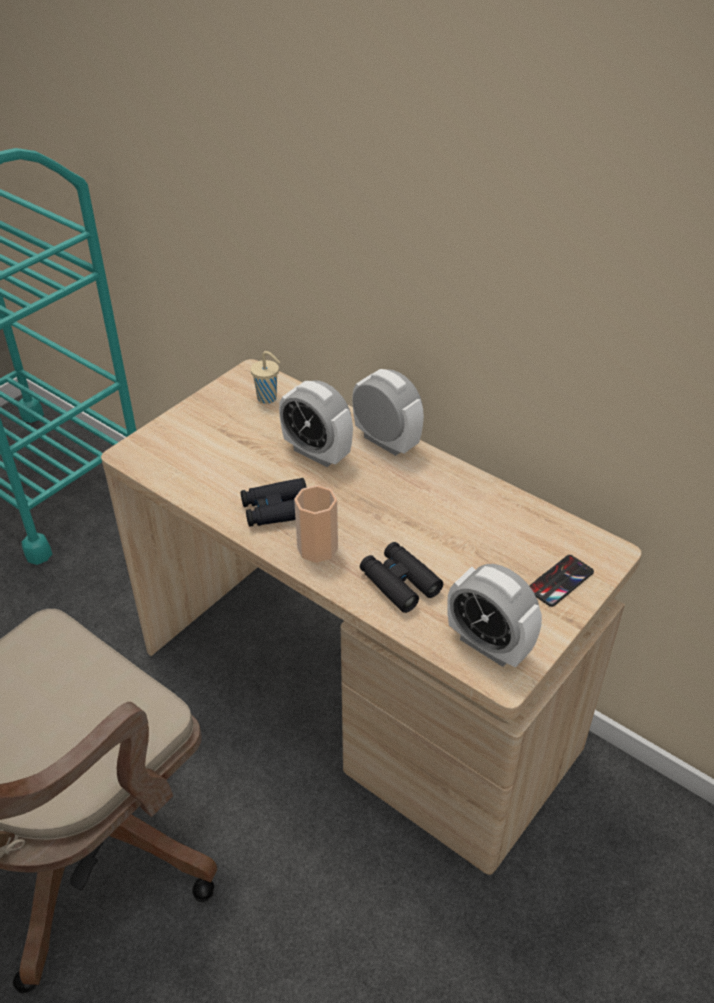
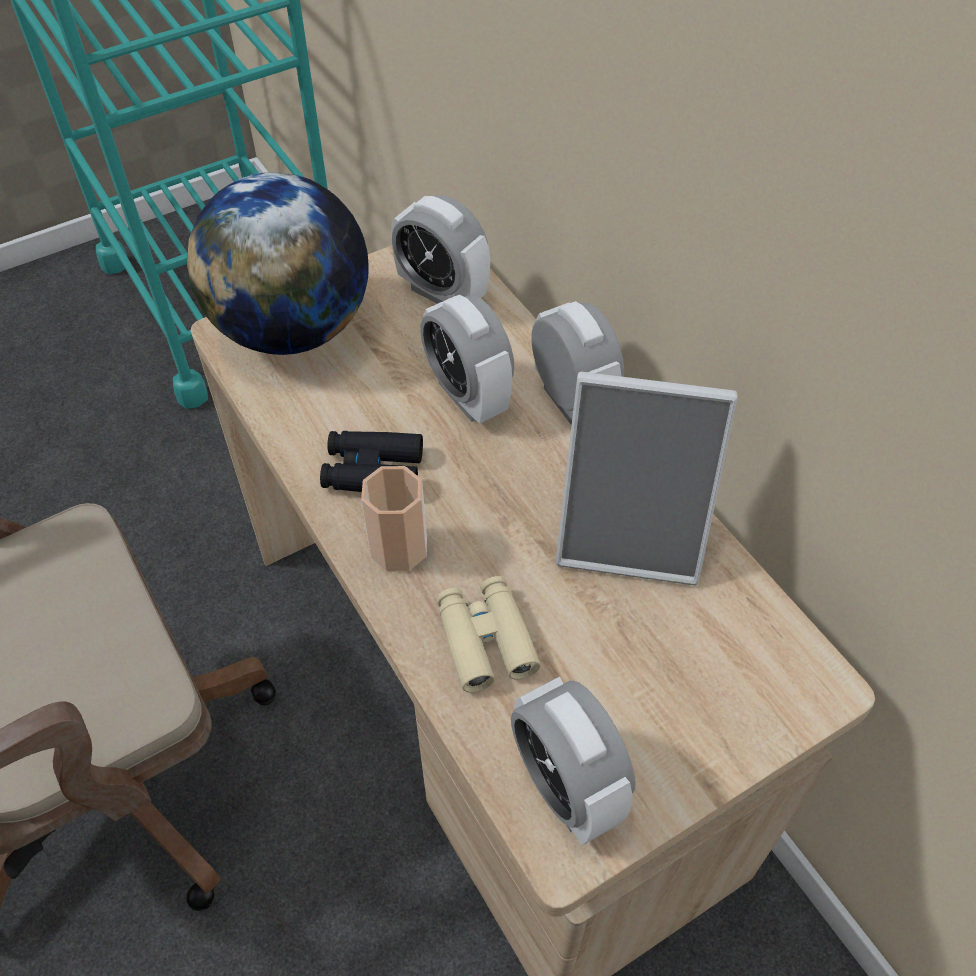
camera: 20 degrees right, 10 degrees up
(176, 442) = (293, 329): none -> globe
(268, 398) = (442, 293): beige cup -> alarm clock
(399, 583) = (485, 639): black binoculars -> beige binoculars
(460, 503) = (631, 534): none -> picture frame
(560, 581) = (723, 712): phone -> none

